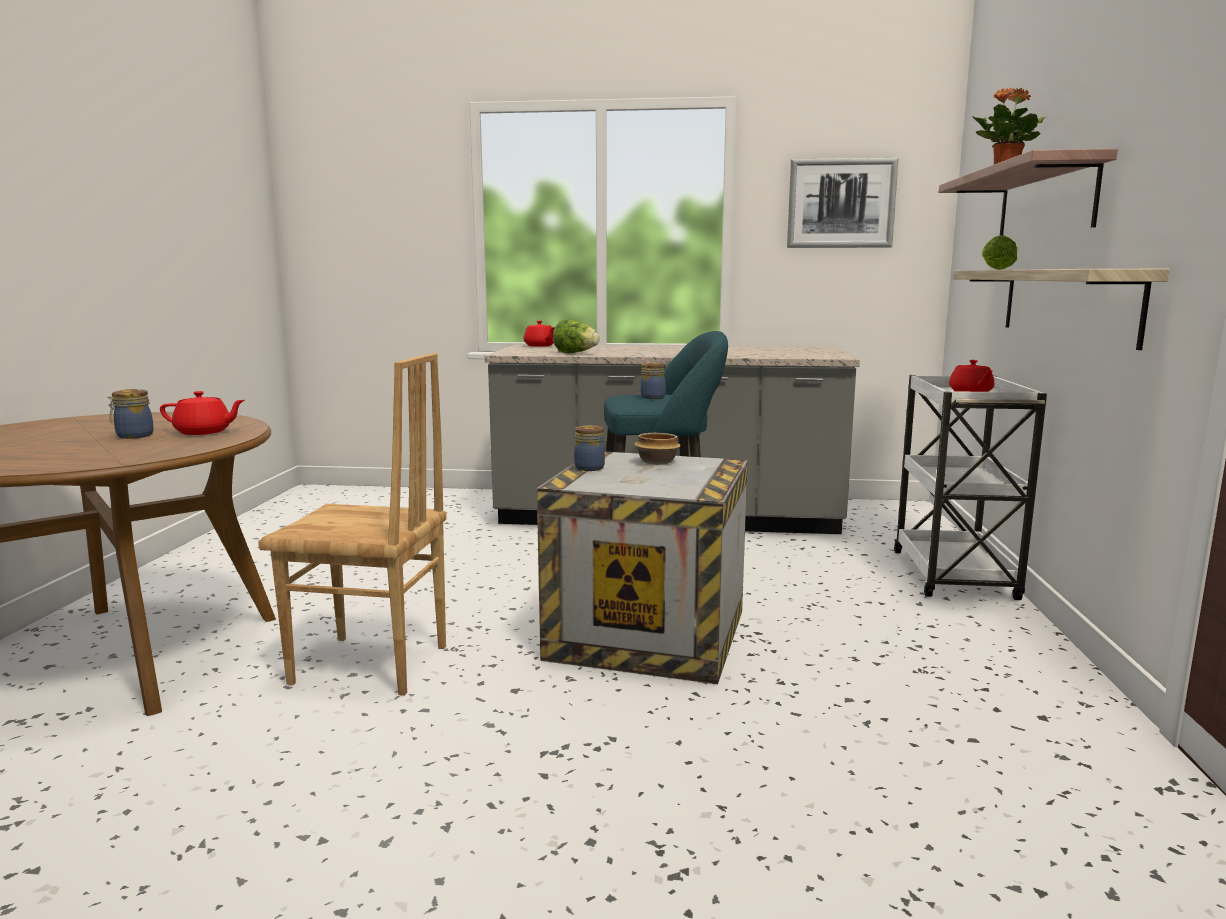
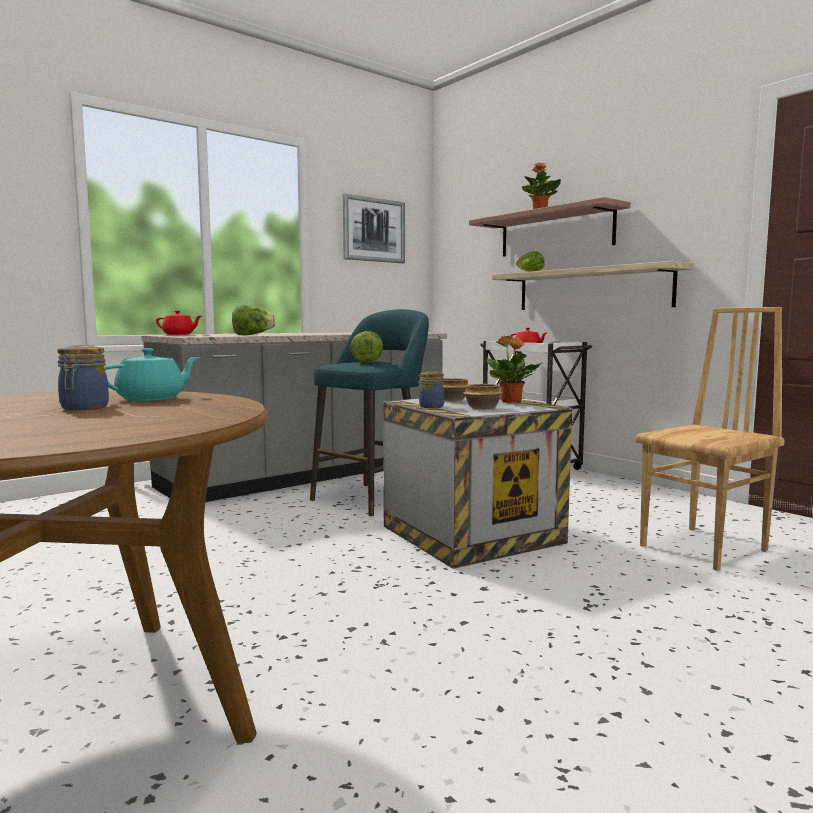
camera: 45 degrees left, 5 degrees down
(204, 432) = (152, 399): red teapot -> turquoise teapot
(370, 666) = (350, 618): brown chair -> brown chair (705, 548)
(624, 480) = (482, 408): none -> bowl
(652, 397) = (368, 362): jar -> lettuce
(701, 478) = (511, 402): none -> potted plant

